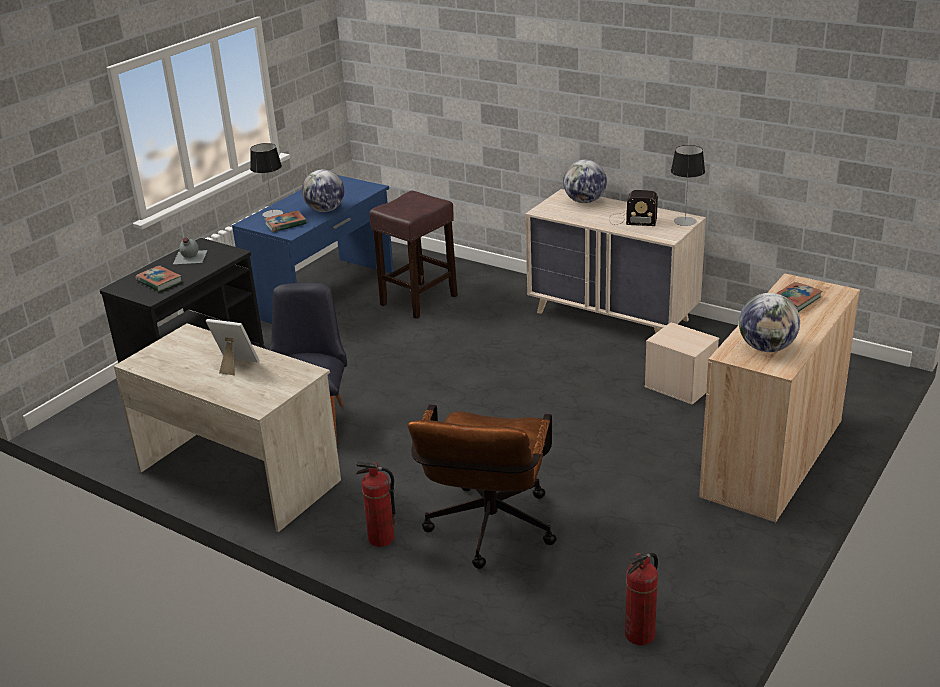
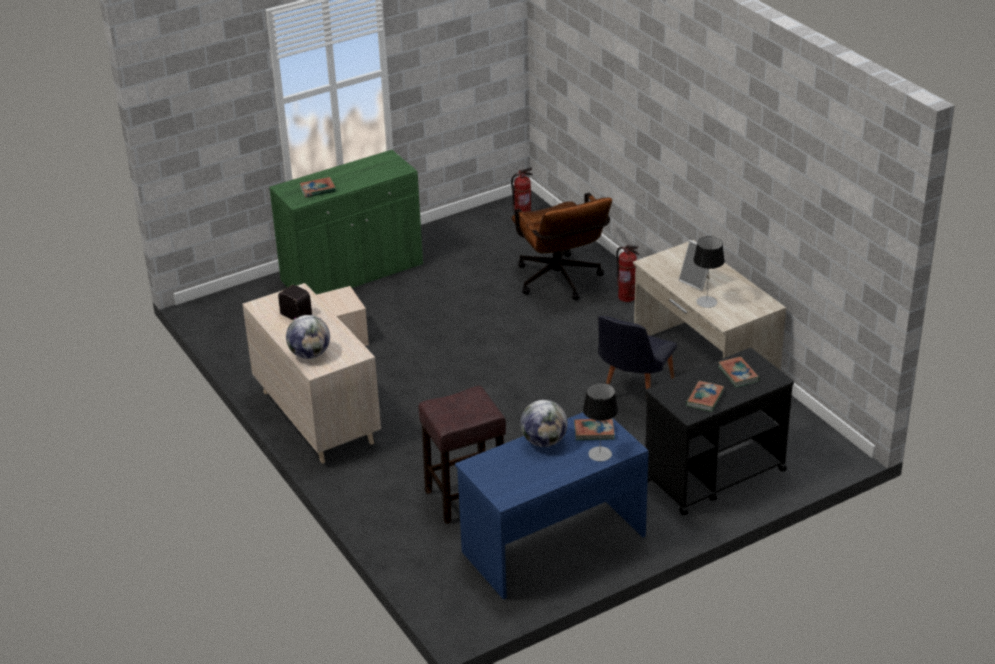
camera: 155 degrees left, 5 degrees up
(189, 257) = (704, 398): grey bottle -> book
(488, 533) = (560, 283): brown office chair -> brown office chair turned 120 degrees clockwise
(685, 221) = (264, 303): table lamp -> table lamp (706, 302)
(766, 348) = (378, 167): globe -> none
(772, 460) = (352, 274): beige cabinet -> green cabinet

